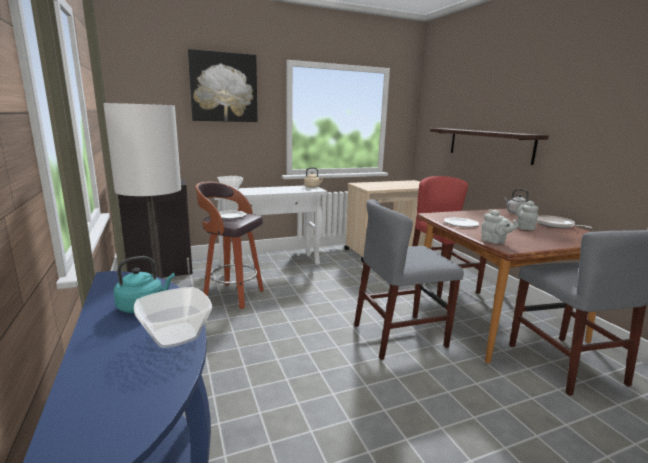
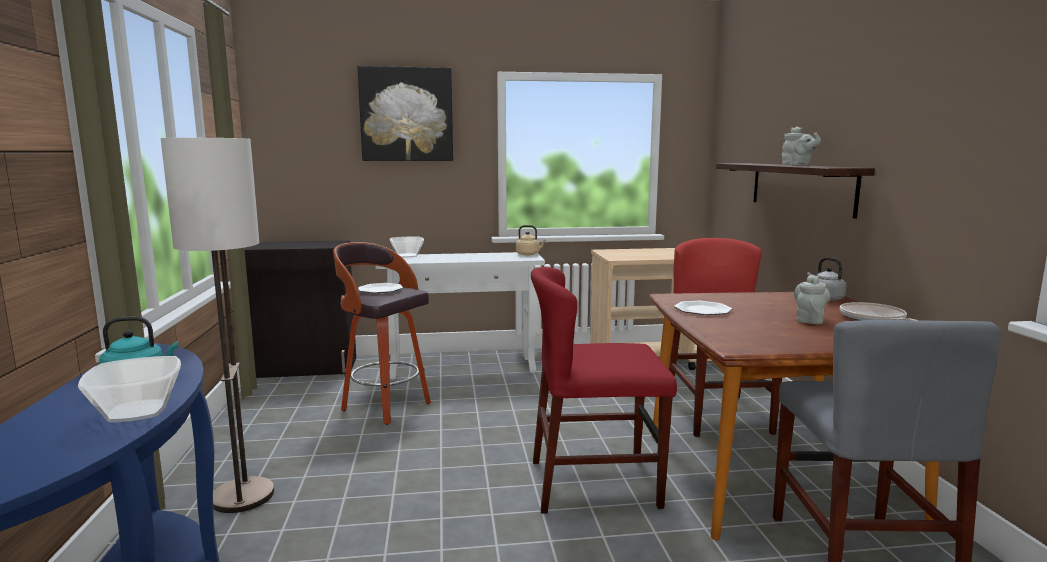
camera: 15 degrees right, 5 degrees down
(399, 335) = (594, 483): grey chair -> red chair
(494, 242) = (724, 337): grey teapot -> grey teapot (797, 165)

